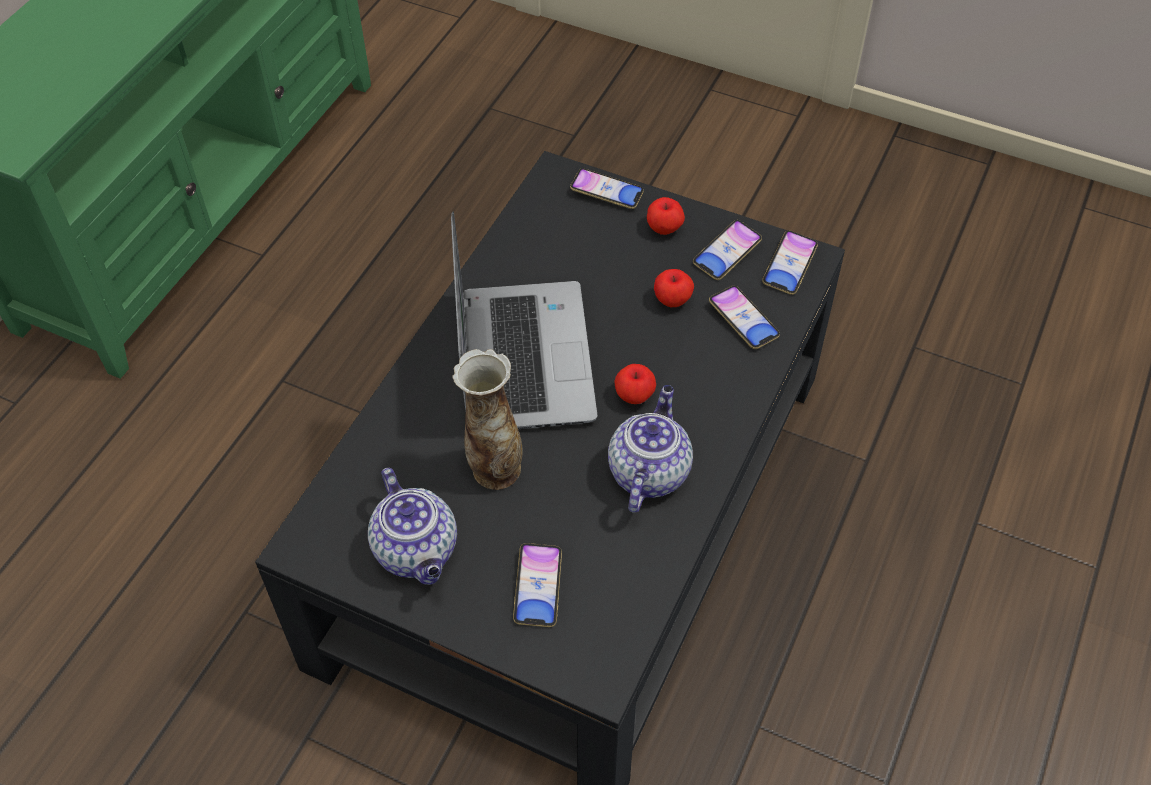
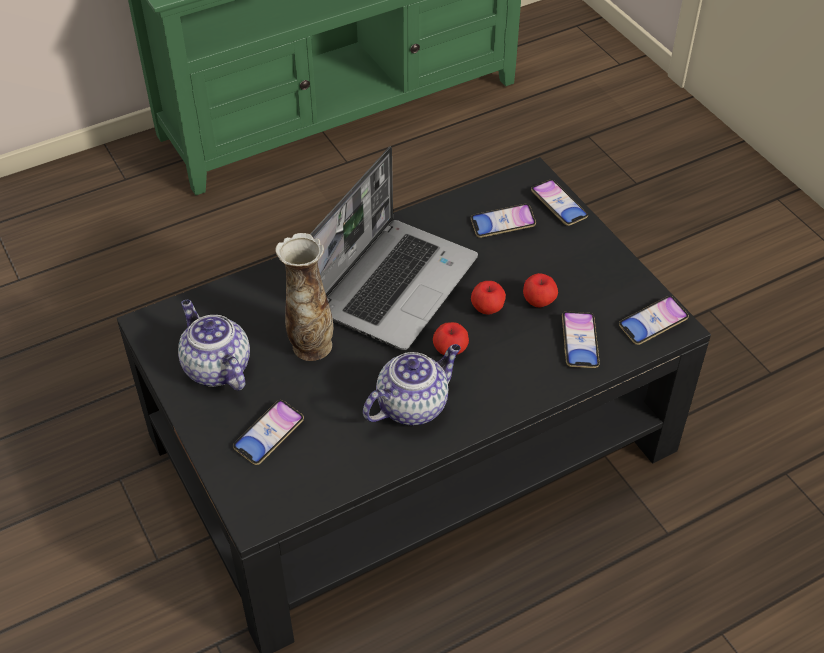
camera: 35 degrees right, 5 degrees down
(418, 551) = (216, 368): teapot -> teapot turned 135 degrees clockwise
(664, 228) = (579, 250): apple -> apple (487, 309)
(727, 253) = (611, 290): phone -> phone (502, 224)

